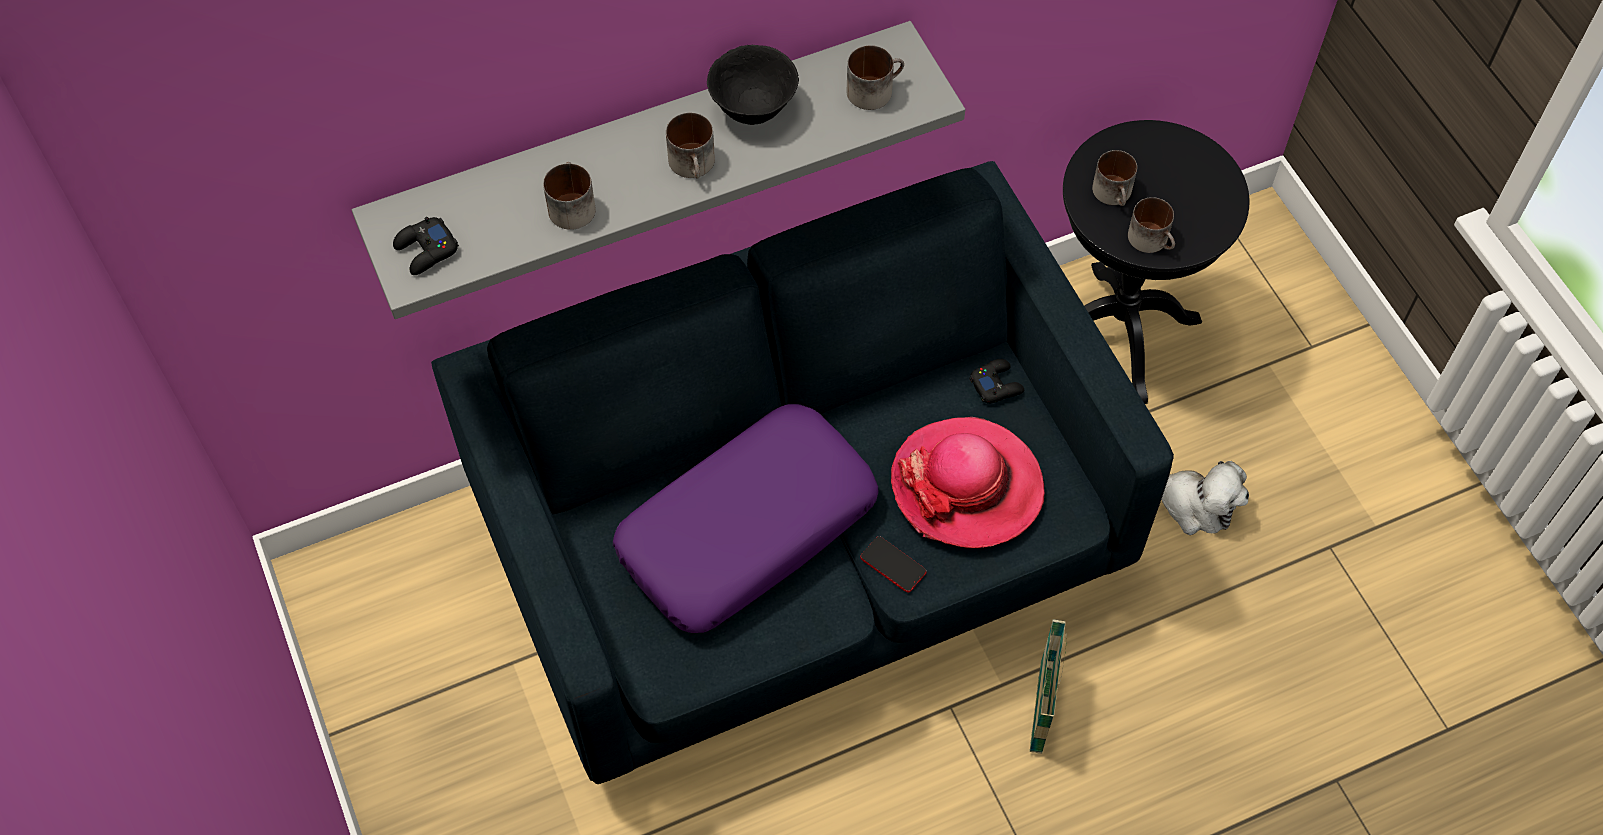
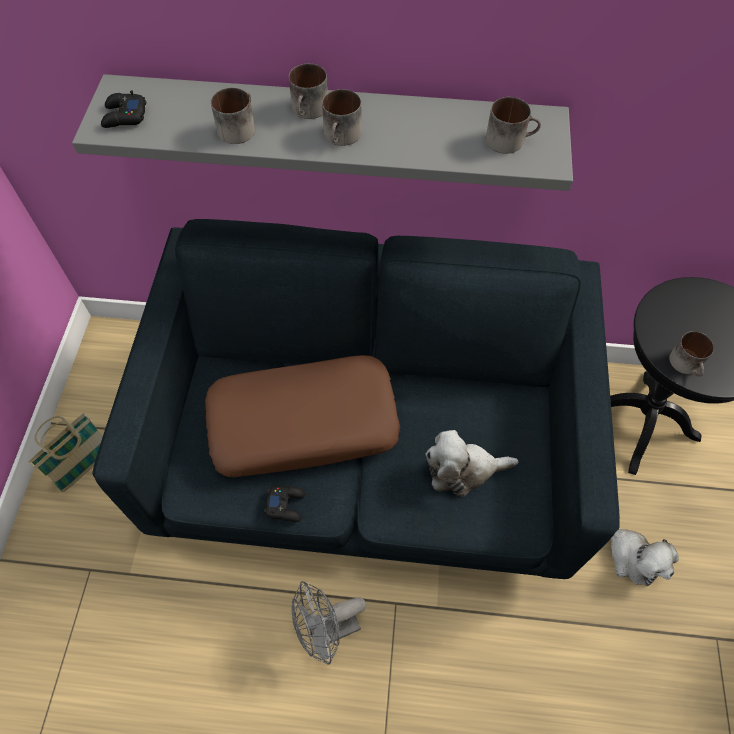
camera: 30 degrees right, 0 degrees up
(747, 528) = (304, 423): purple pillow -> brown pillow
(754, 108) = (411, 118): black bowl -> none
(888, 782) = (328, 630): none -> grey fan
(893, 565) = (381, 497): phone -> none
(966, 486) = (463, 469): hat -> plush toy
(996, 384) = (524, 412): black game controller -> black game controller (286, 505)
(1040, 709) = (452, 638): basket -> basket (86, 468)
(1115, 194) = (676, 322): mug -> mug (309, 110)

